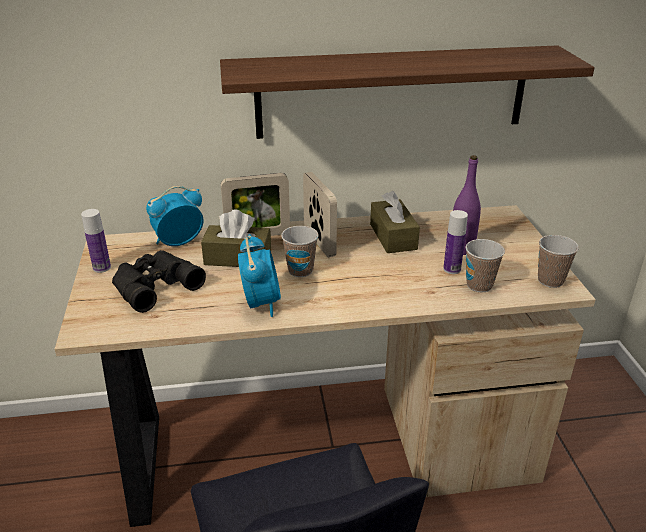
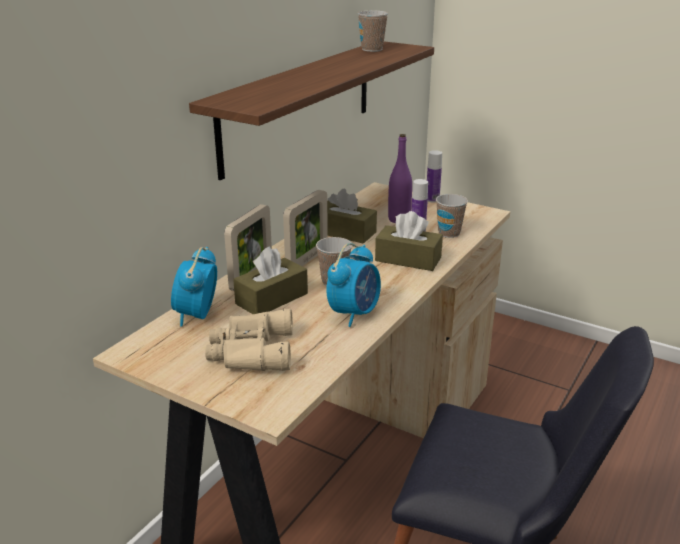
camera: 50 degrees left, 5 degrees down
(102, 268) = (173, 368): bottle -> bottle (432, 199)
(153, 285) = (250, 351): black binoculars -> beige binoculars
(261, 303) = (354, 313): alarm clock -> alarm clock turned 90 degrees clockwise
(319, 243) = (307, 260): picture frame -> picture frame turned 105 degrees clockwise
(392, 286) = (408, 259): none -> brown tissue box
(550, 281) = (475, 213): cup -> cup (372, 49)

